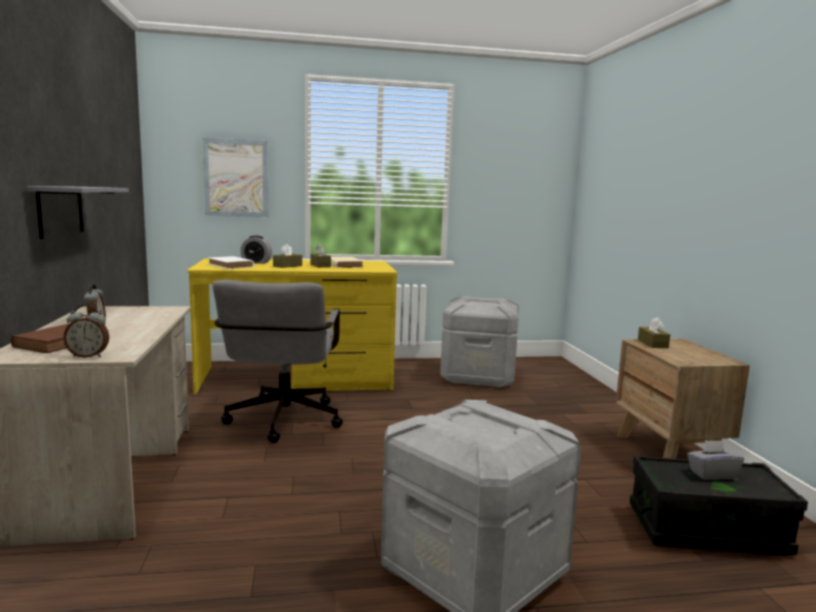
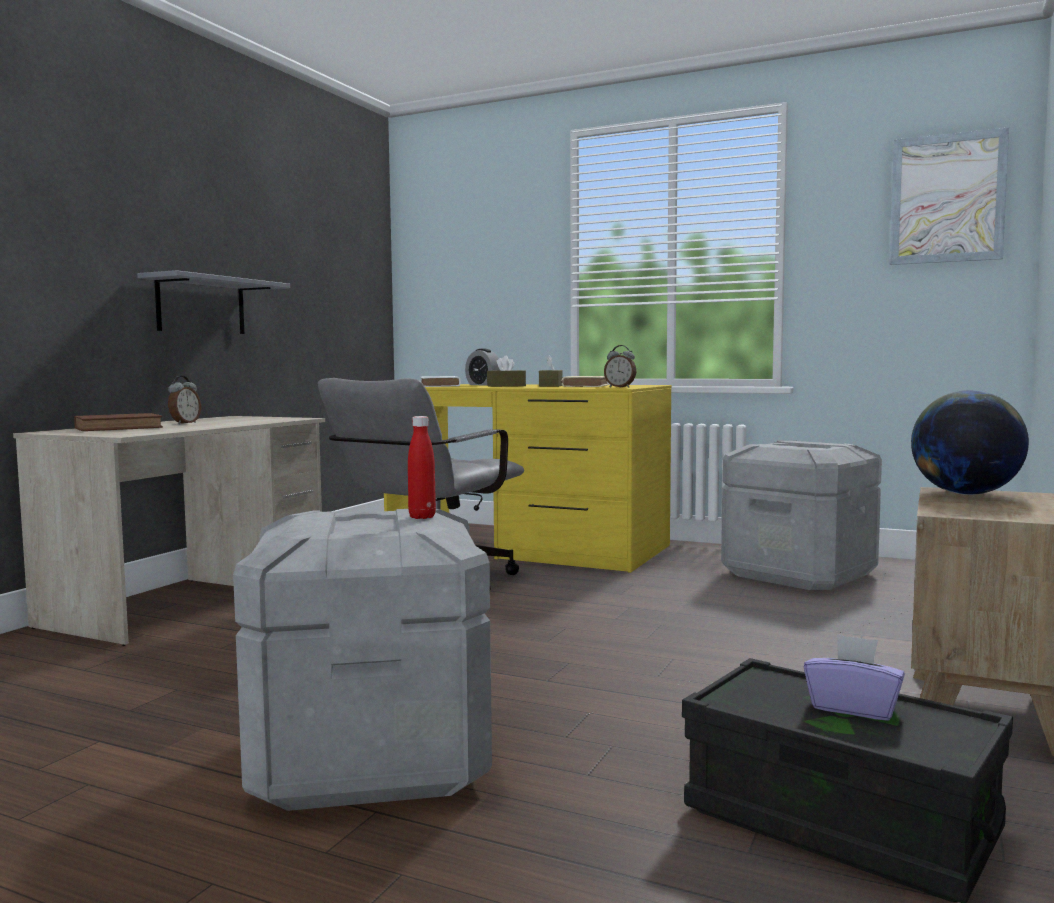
camera: 35 degrees right, 5 degrees down
(88, 356) = (102, 433): alarm clock -> alarm clock (620, 387)
(236, 178) = (488, 280): picture -> picture (947, 198)
(502, 411) = (422, 517): none -> red bottle
(652, 344) = (965, 494): brown tissue box -> globe
(712, 474) = (853, 707): grey tissue box -> purple tissue box

